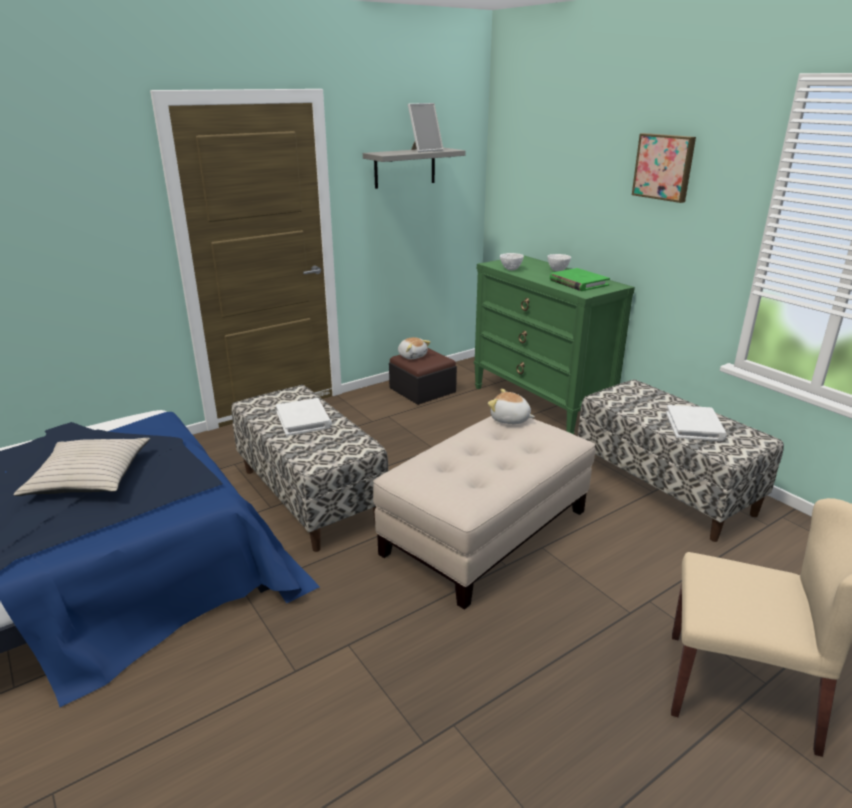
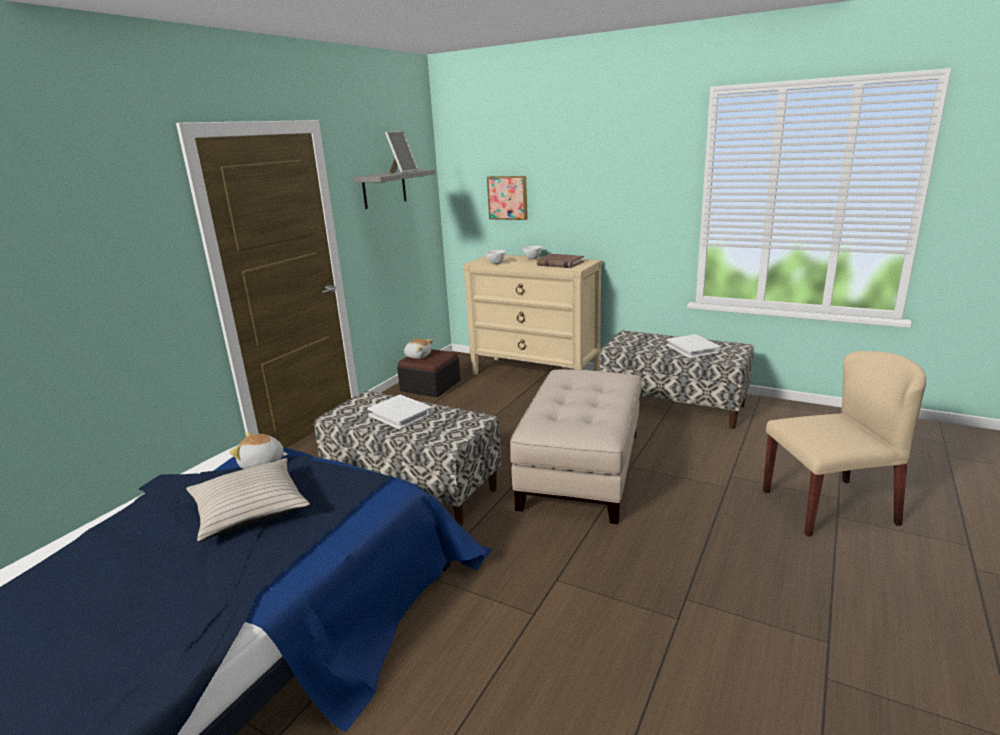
camera: 25 degrees left, 5 degrees down
(510, 419) = (568, 374): plush toy -> plush toy (262, 463)
(540, 404) = (535, 374): green dresser -> beige dresser
(578, 283) = (560, 263): green book -> brown book
(664, 167) = (613, 164): picture -> picture (508, 197)

